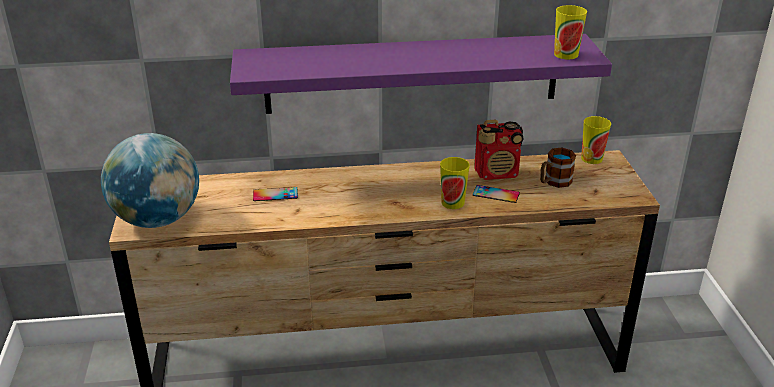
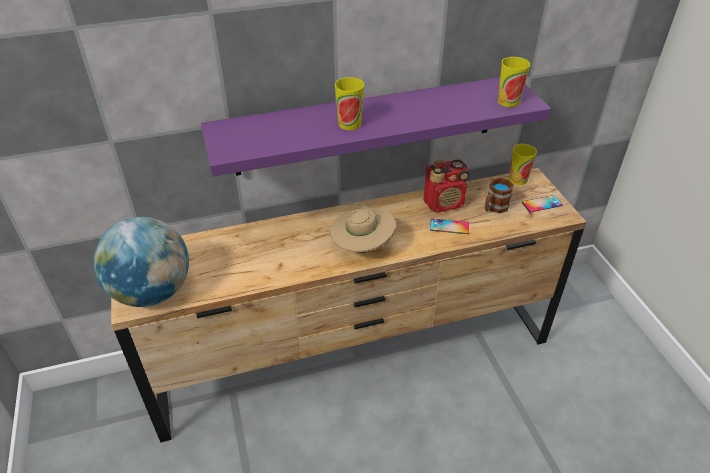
camera: 10 degrees left, 10 degrees up
(275, 194) = (255, 250): phone -> phone (542, 204)
(391, 203) = (362, 247): none -> beige hat
(452, 202) = (415, 240): cup -> cup (349, 124)

